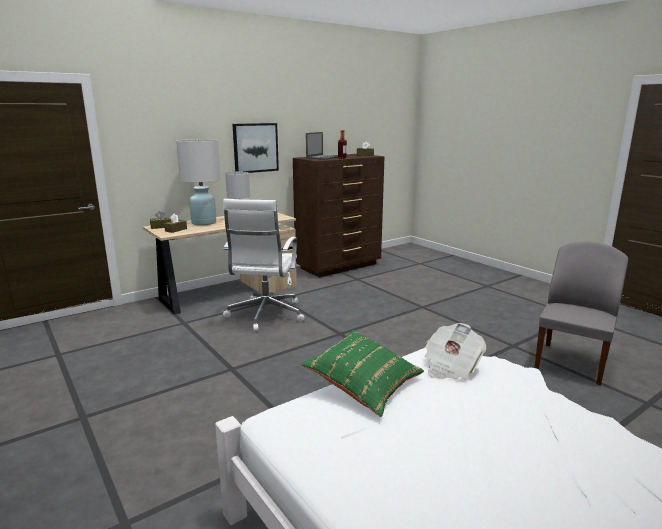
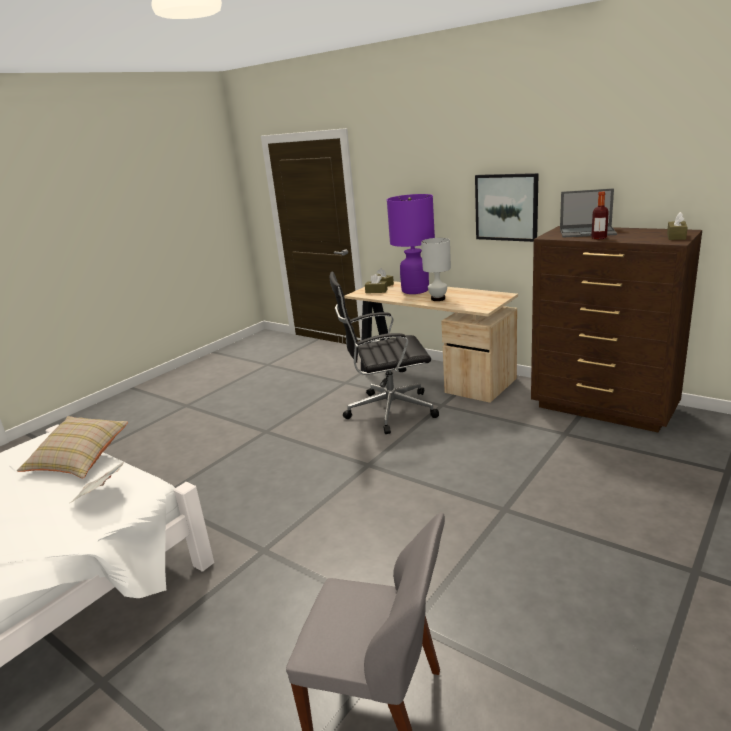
camera: 75 degrees right, 5 degrees up
(203, 223) = (415, 290): white table lamp -> purple table lamp
(265, 315) = (388, 411): white office chair -> black office chair
(364, 386) = (79, 460): green pillow -> beige pillow

